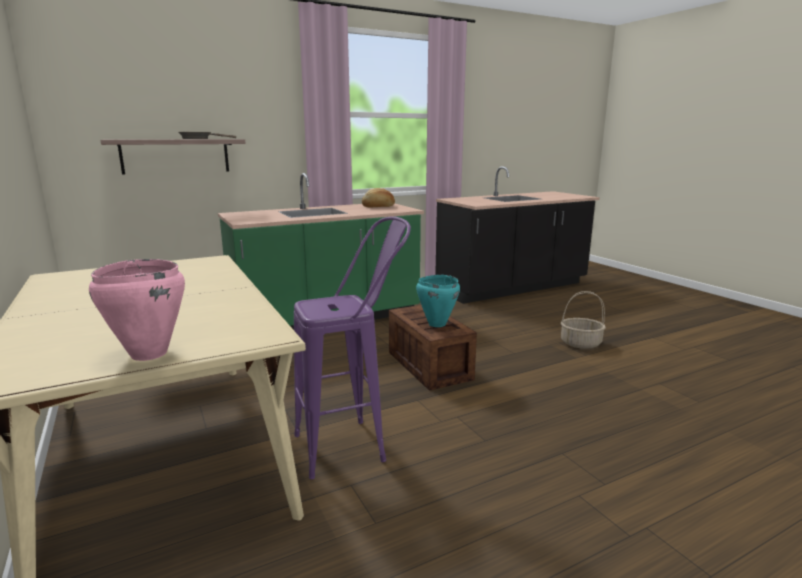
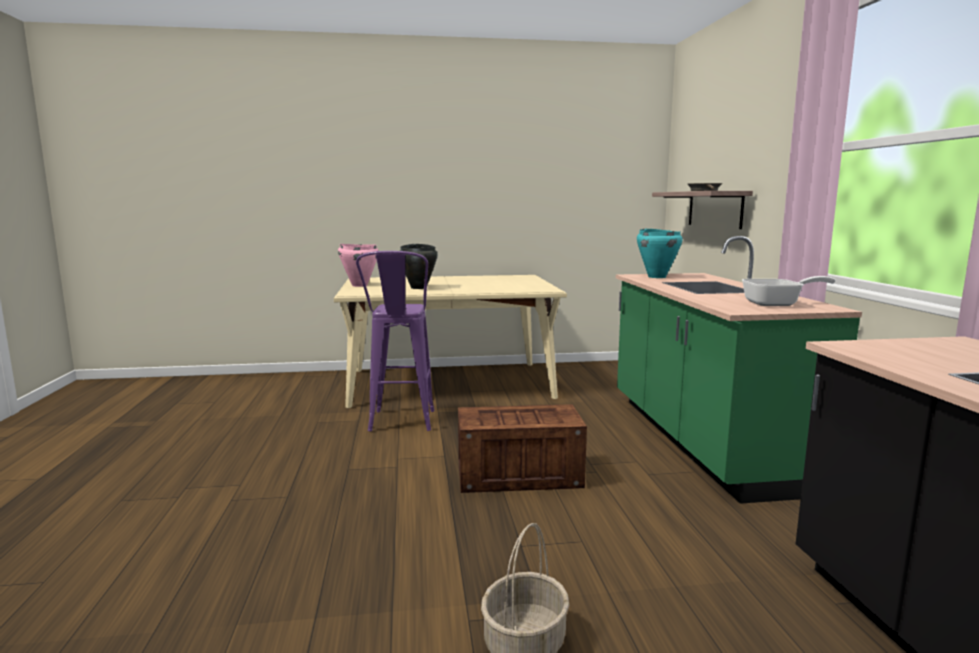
camera: 110 degrees right, 5 degrees down
(190, 308) = (419, 288): none -> black cooking pot
(378, 206) = (777, 304): bread -> frying pan
(436, 324) = (505, 418): turquoise cooking pot -> turquoise cooking pot (657, 277)

